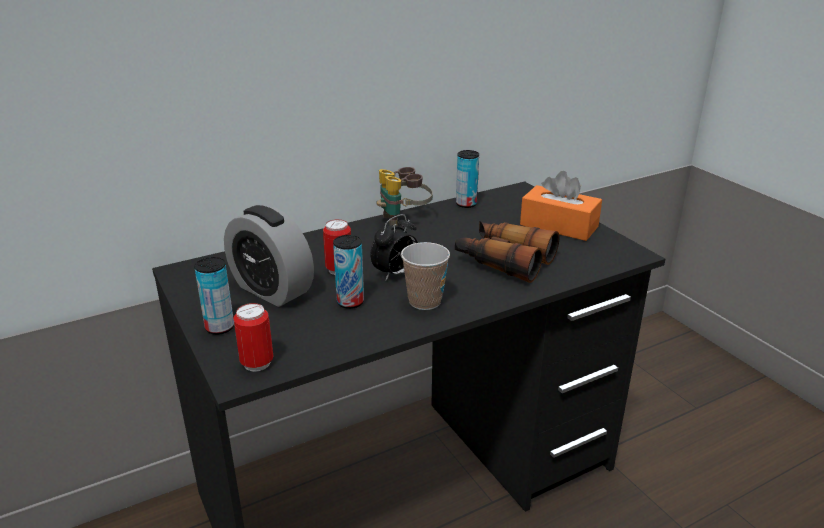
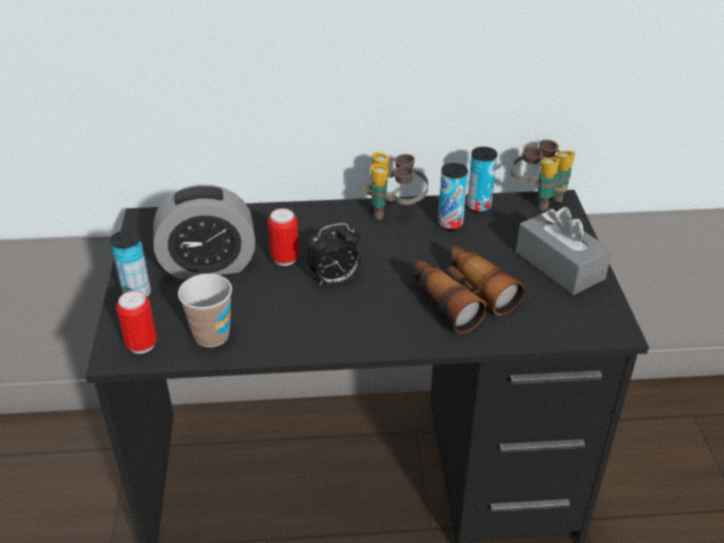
camera: 25 degrees right, 10 degrees up
(271, 290) = (208, 265): alarm clock -> alarm clock turned 75 degrees counterclockwise
(350, 302) = (267, 302): can -> can (450, 224)
(425, 301) = (337, 323): cup -> cup (211, 335)
(505, 190) = (539, 198): none -> binoculars
(559, 226) = (559, 265): orange tissue box -> grey tissue box

